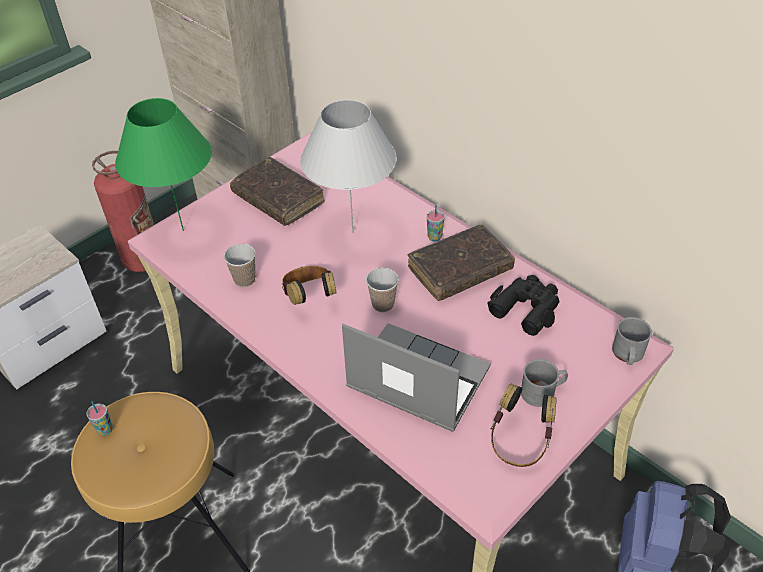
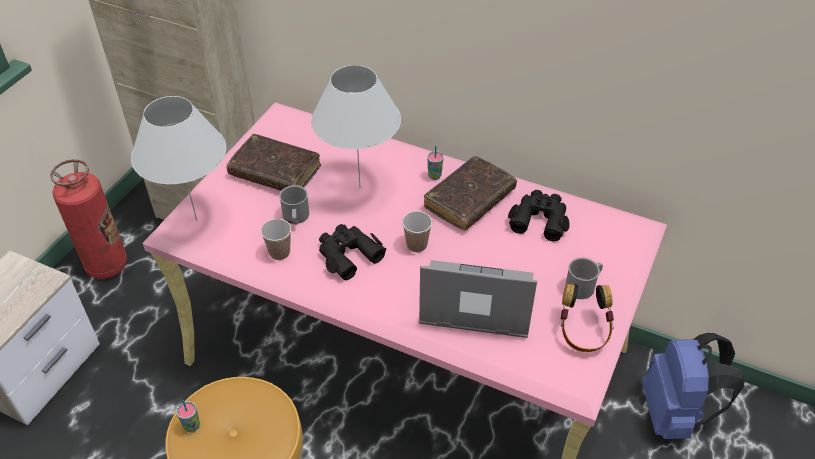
camera: 20 degrees left, 0 degrees up
(183, 230) = (196, 220): green table lamp -> white table lamp
(309, 297) = (348, 254): headphones -> black binoculars
(627, 355) = (636, 239): grey mug -> grey mug (296, 218)

